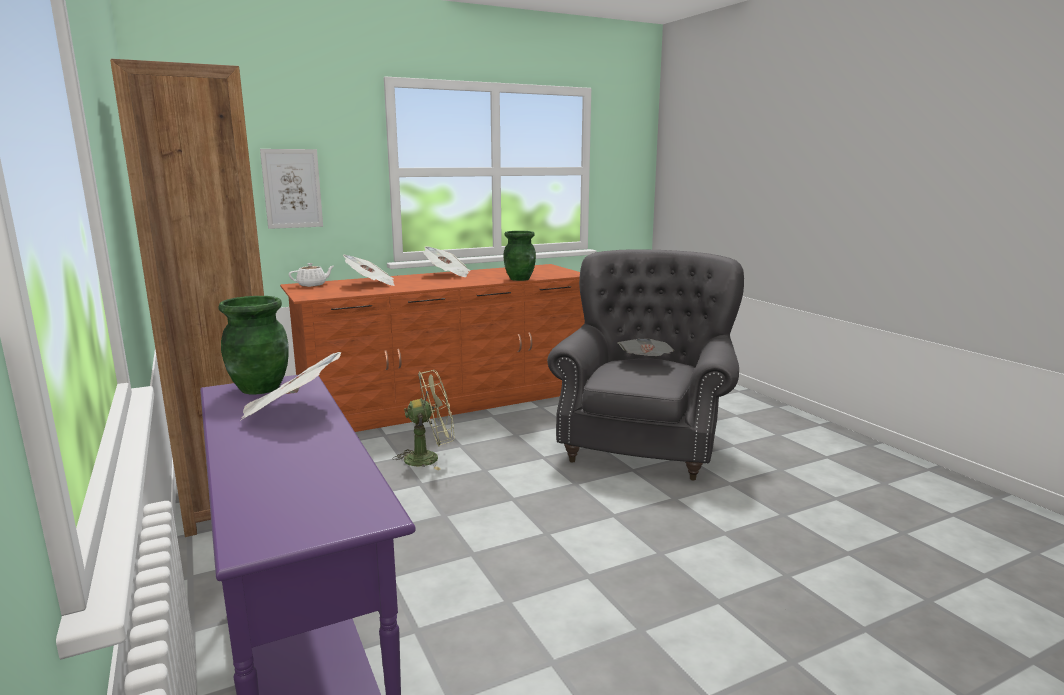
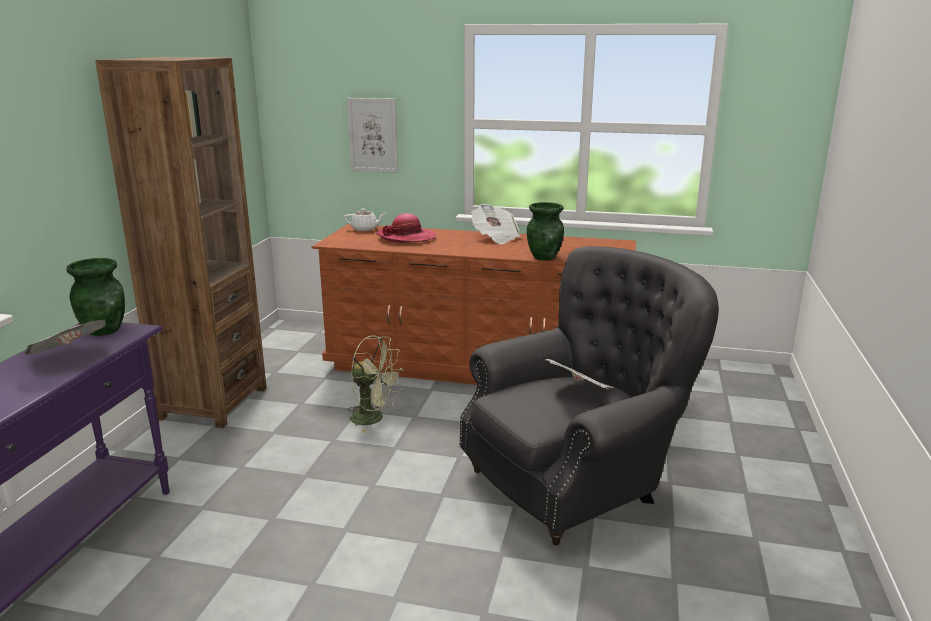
camera: 40 degrees right, 5 degrees up
(371, 284) = (406, 237): newspaper -> hat

